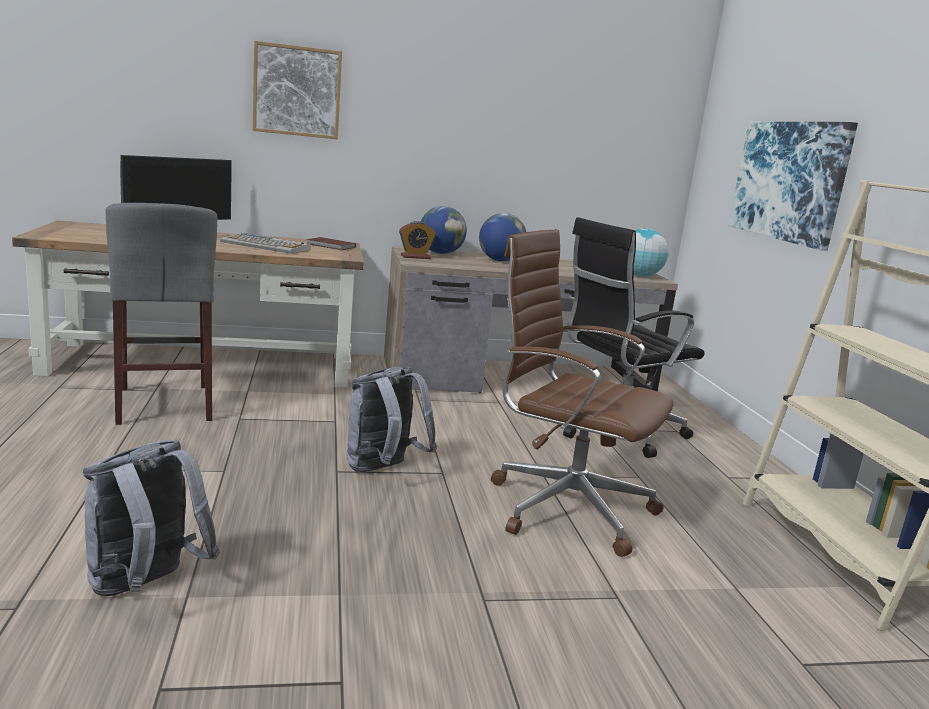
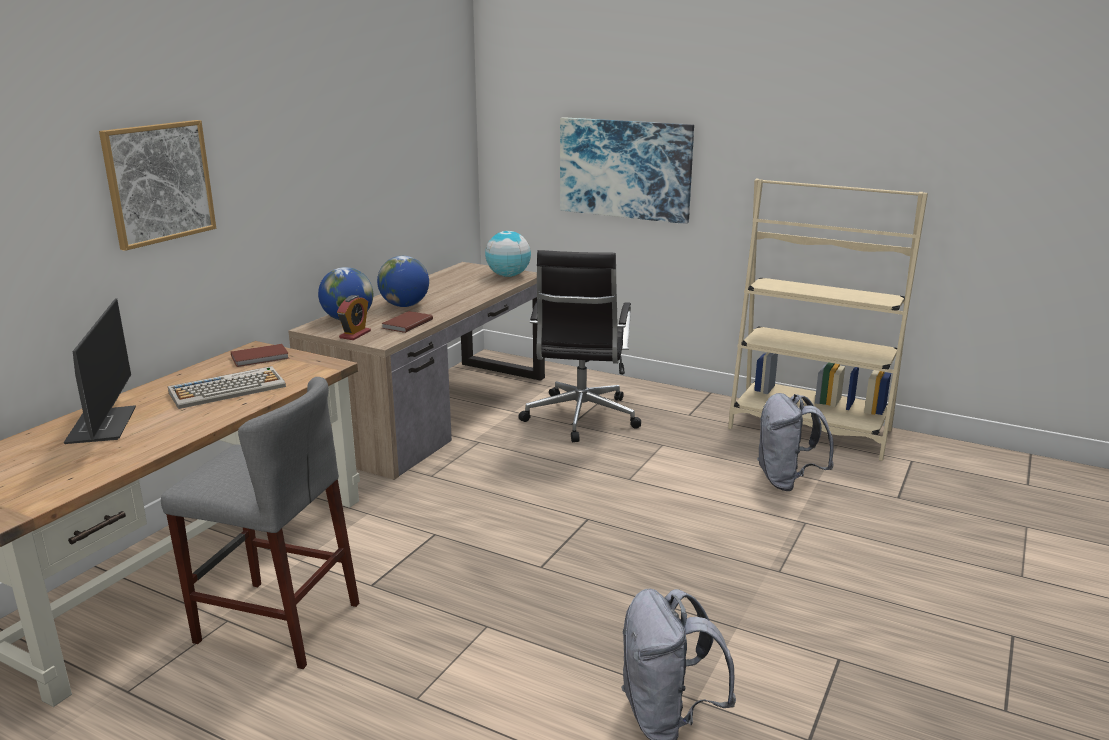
camera: 50 degrees left, 5 degrees up
(383, 470) = (558, 543): grey backpack -> grey backpack (787, 481)
(463, 264) = (406, 324): none -> brown book
(565, 506) = (682, 491): brown office chair -> none

